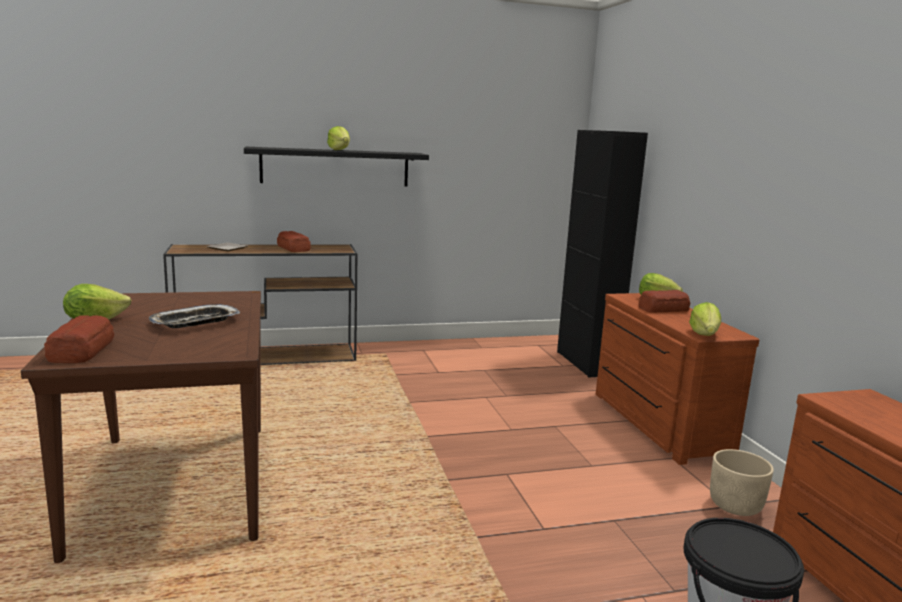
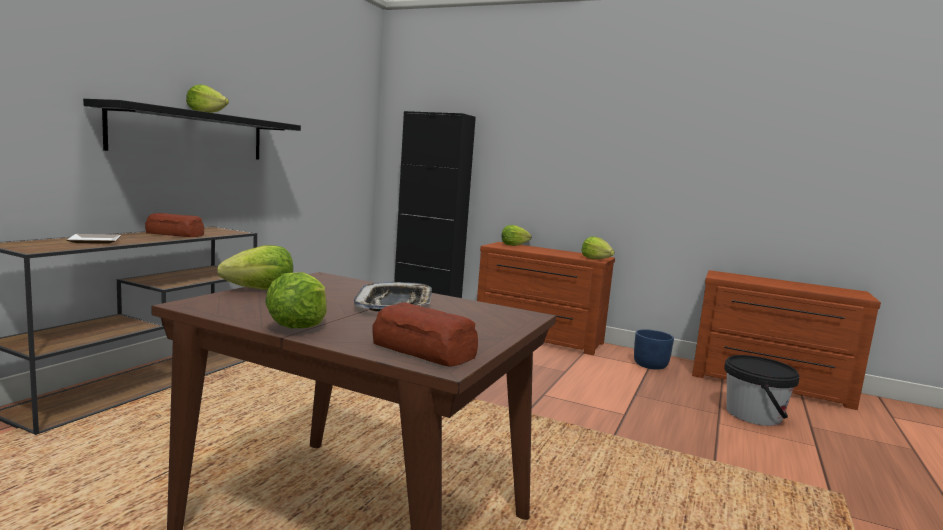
camera: 50 degrees left, 5 degrees down
(172, 296) = (261, 290): none -> lettuce
(664, 309) = (536, 249): bread -> none
(735, 506) = (650, 365): beige planter -> blue planter

